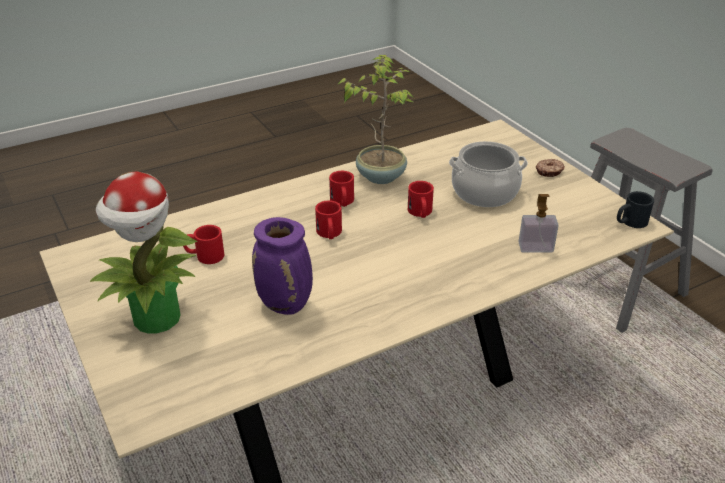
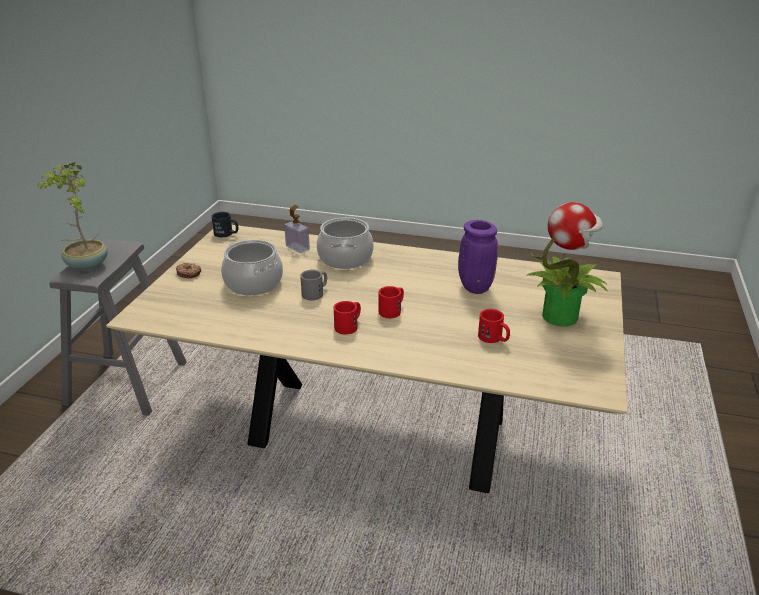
camera: 135 degrees left, 5 degrees down
(380, 176) = (288, 330): potted plant -> potted plant (86, 266)
(420, 213) = (316, 293): red mug -> grey mug
(467, 263) = (345, 258): none -> cooking pot

